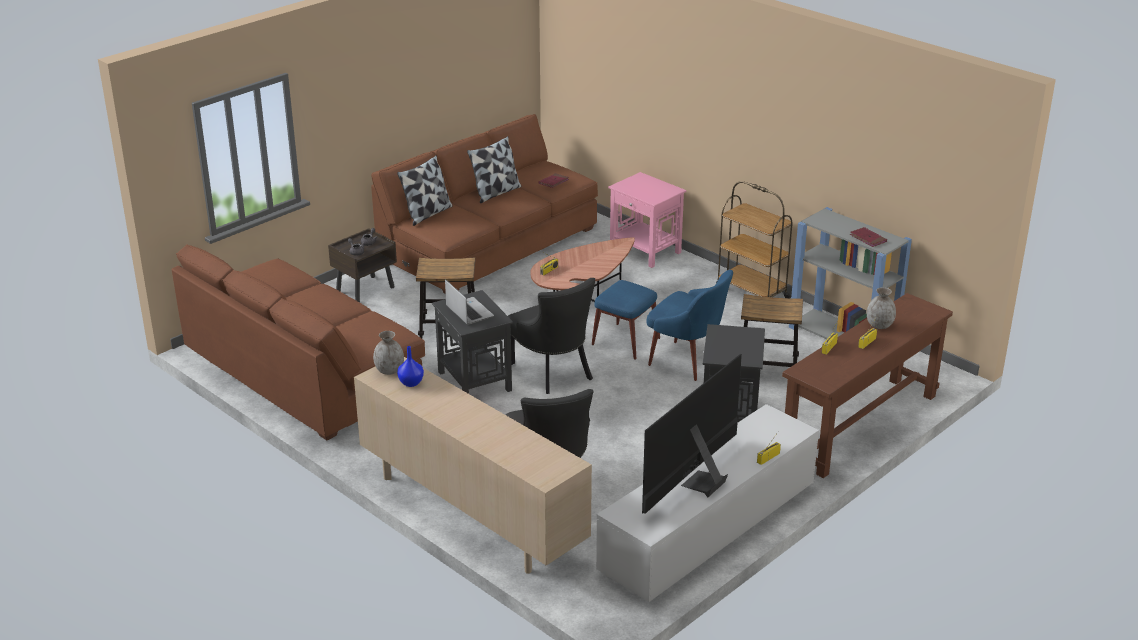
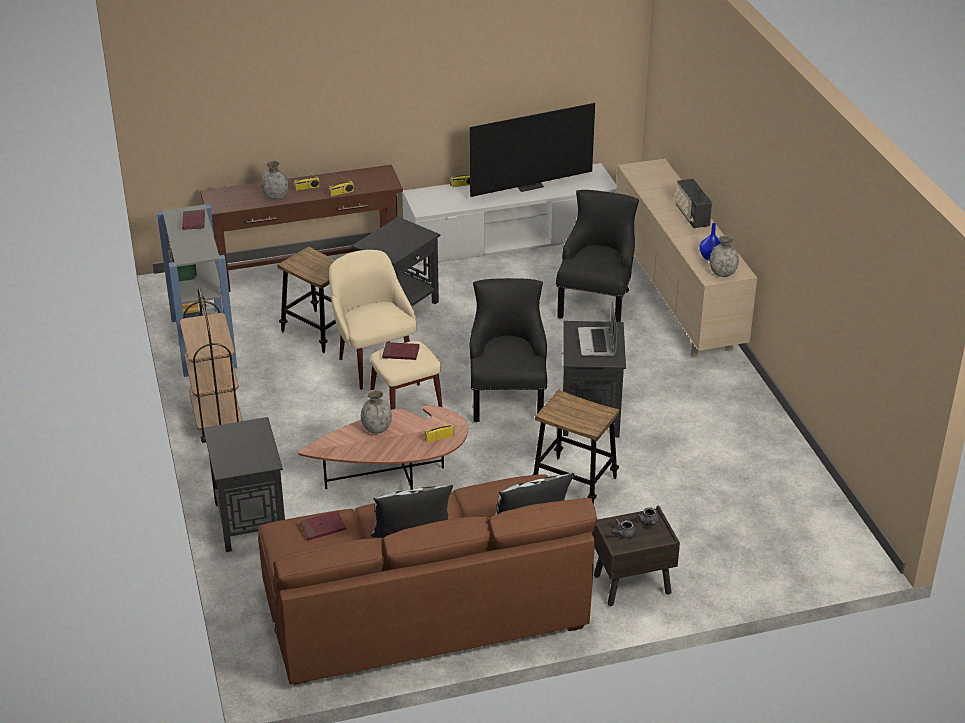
camera: 150 degrees left, 5 degrees up
(303, 372) = (759, 485): brown sofa -> none
(460, 422) = (691, 216): none -> radio
(598, 263) = (377, 429): none -> grey vase
(631, 293) = (401, 353): none -> red book
(646, 251) = (250, 520): pink side table -> black side table
(664, 354) = (386, 380): blue armchair -> beige armchair

